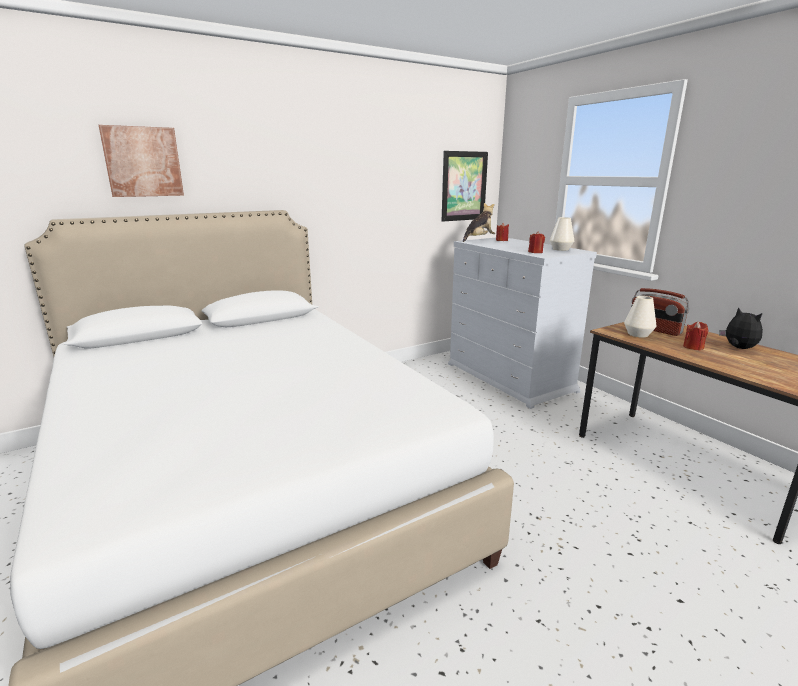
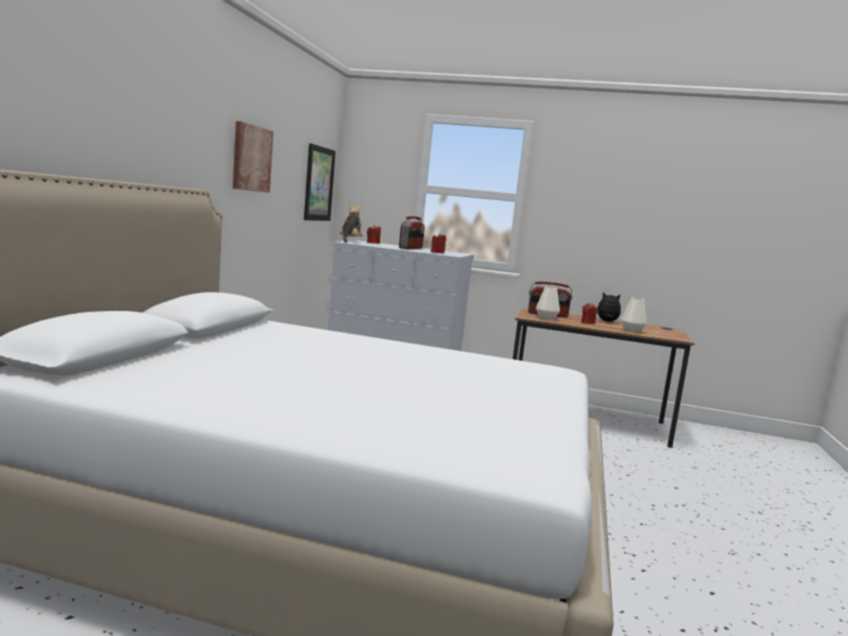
camera: 45 degrees left, 10 degrees down
(143, 162) = (65, 97): picture -> picture (251, 158)
(524, 246) = (411, 248): none -> radio
(561, 249) = (445, 251): white vase -> white vase (632, 330)

